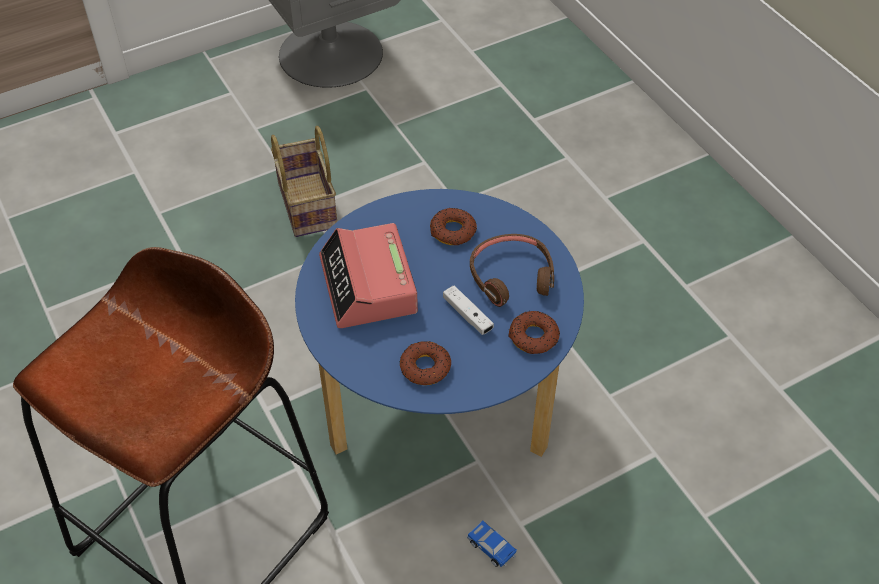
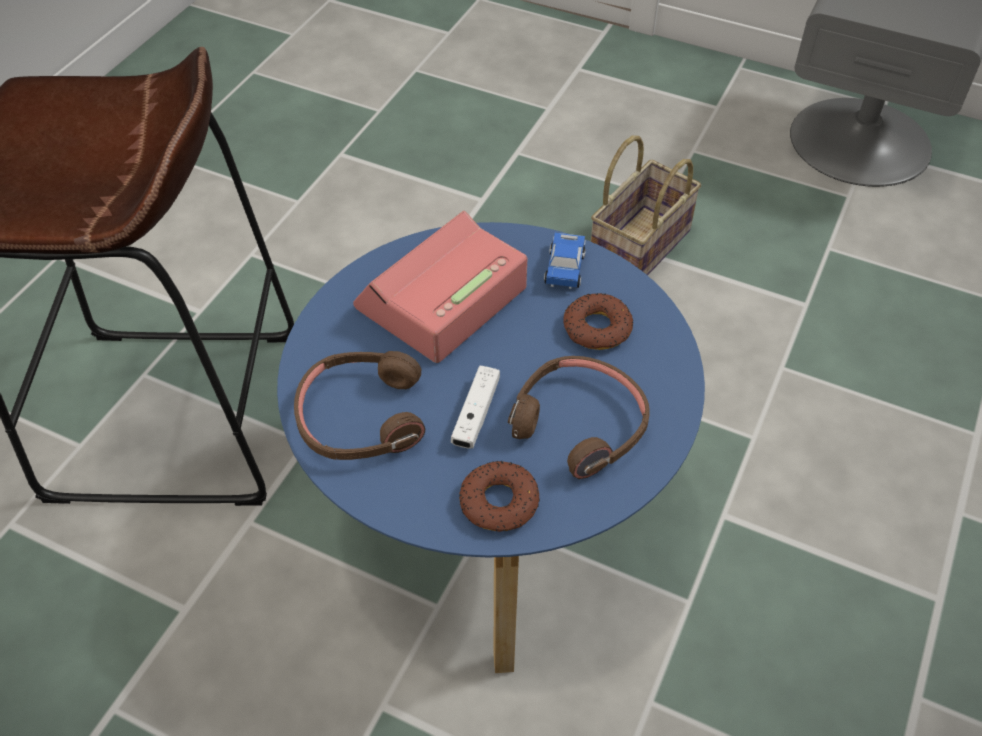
camera: 55 degrees right, 0 degrees up
(425, 367) = (361, 417): donut -> brown headphones
(492, 548) = (328, 693): toy car -> toy car (564, 269)

